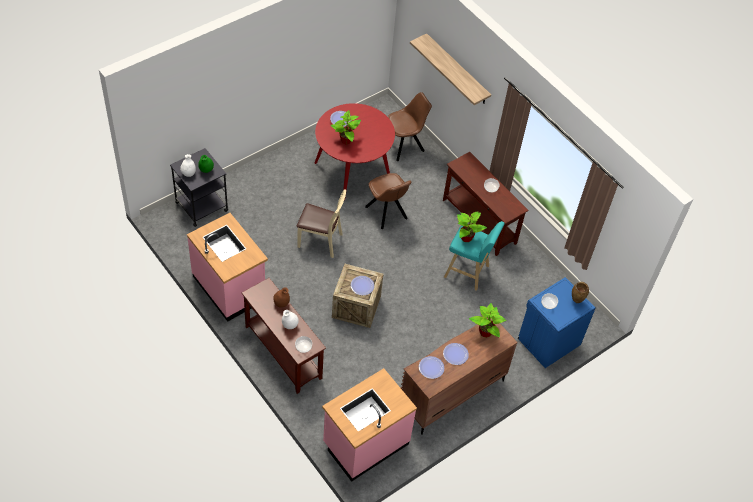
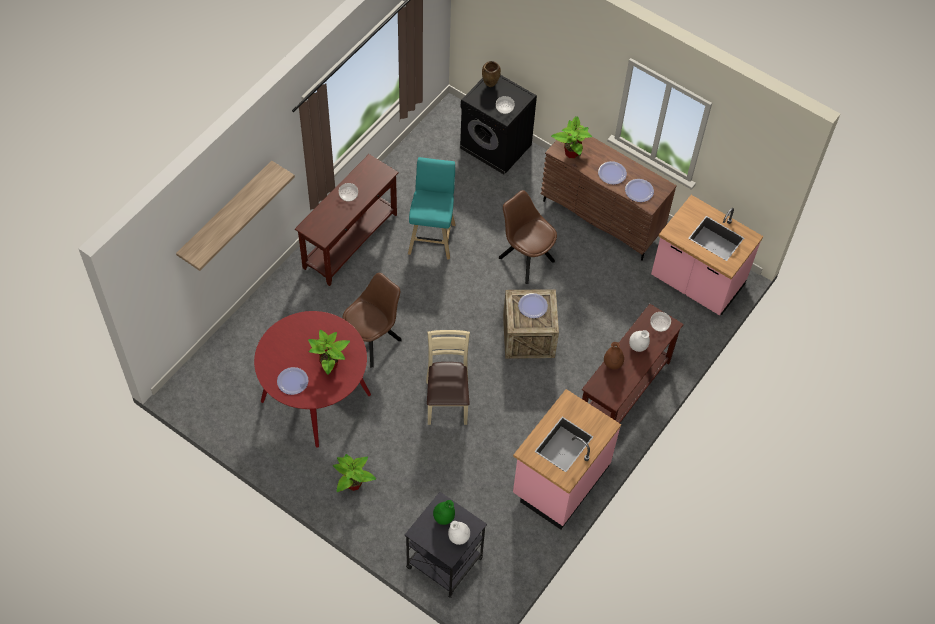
camera: 105 degrees left, 5 degrees up
(404, 146) = (250, 349): brown chair -> brown chair (525, 259)
(466, 237) = (431, 208): potted plant -> potted plant (353, 484)
(548, 341) = (495, 148): blue washing machine -> black washing machine

